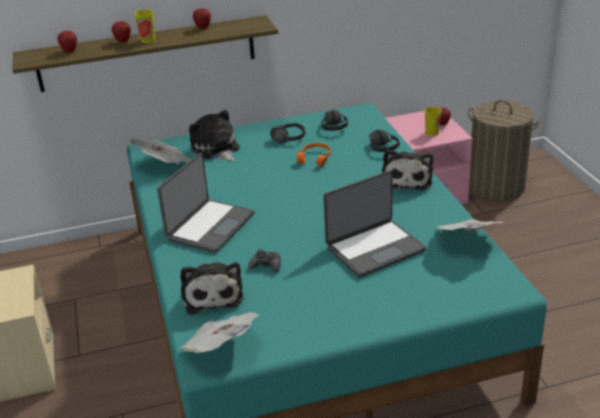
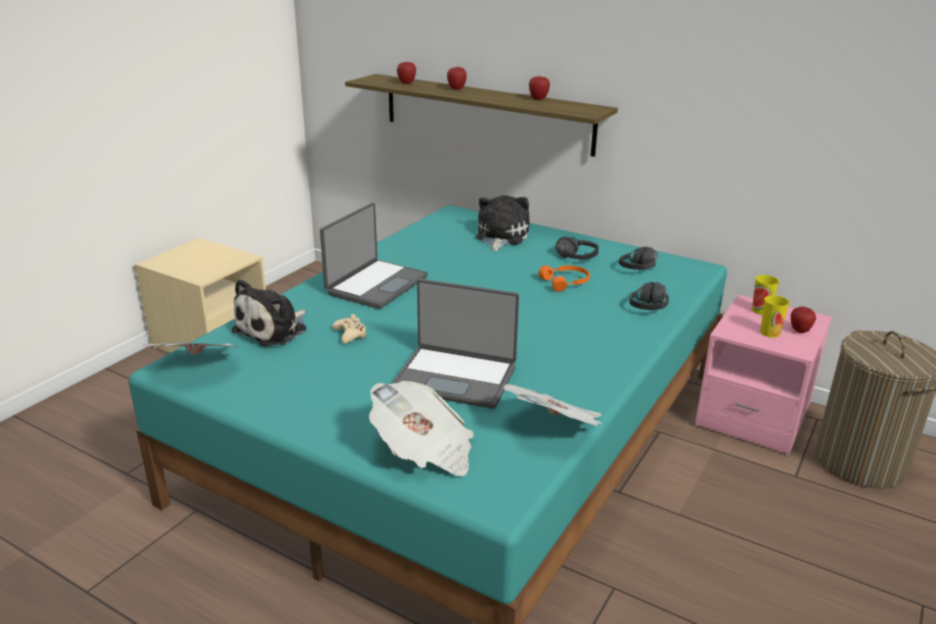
camera: 45 degrees right, 5 degrees down
(148, 40) = (475, 93): cup -> cup (761, 310)
(163, 164) = (441, 228): newspaper -> newspaper (424, 451)
(209, 226) = (375, 285): laptop -> laptop turned 45 degrees counterclockwise
(266, 265) = (350, 335): black game controller -> beige game controller
(407, 180) = (613, 343): plush toy -> none

